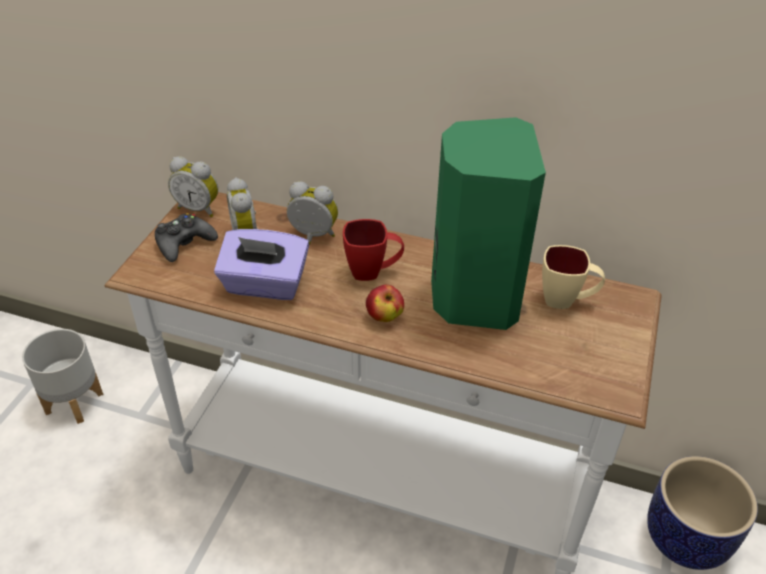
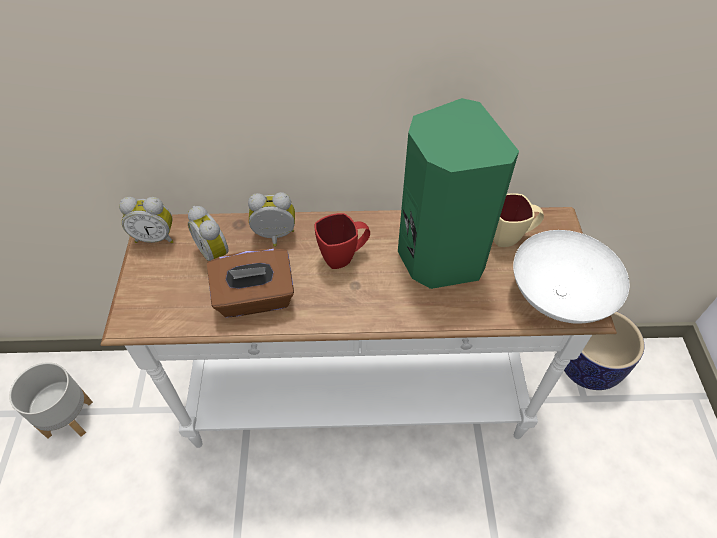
camera: 20 degrees left, 10 degrees up
(184, 243) = (159, 278): black game controller -> none
(264, 285) = (255, 299): purple tissue box -> brown tissue box
(384, 317) = (374, 298): apple -> none
(590, 369) = (557, 295): none -> white bowl

